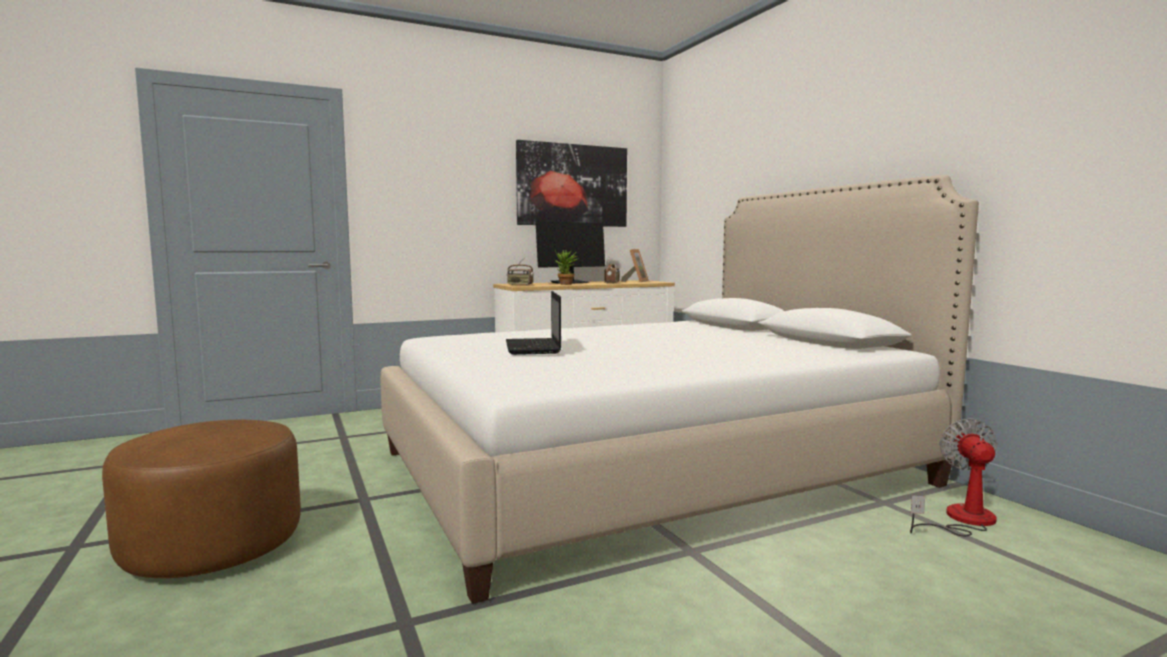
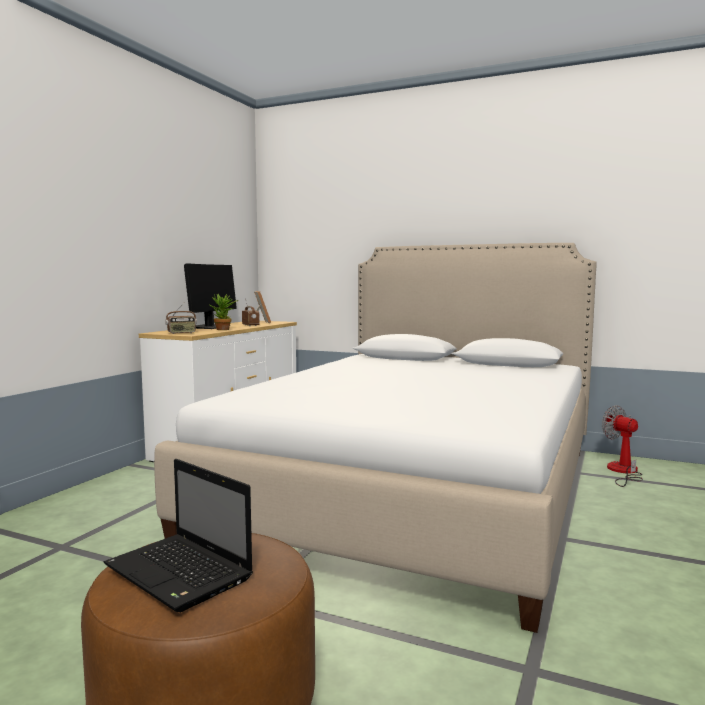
camera: 40 degrees left, 0 degrees up
(533, 348) = (371, 397): laptop -> laptop (181, 573)
(572, 185) = (197, 225): picture -> none

